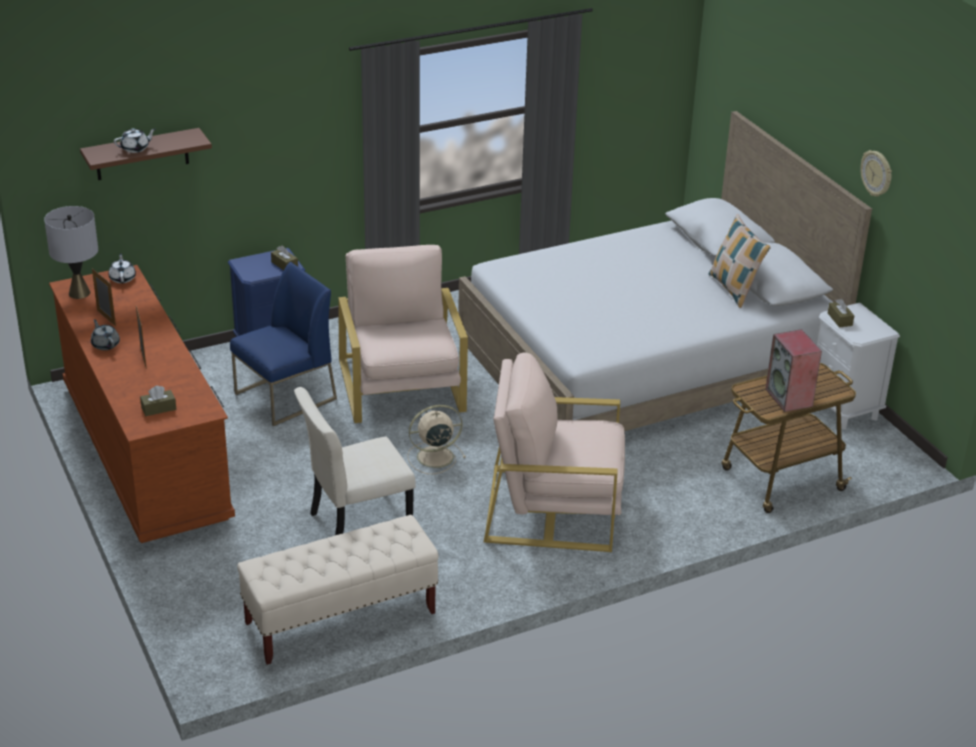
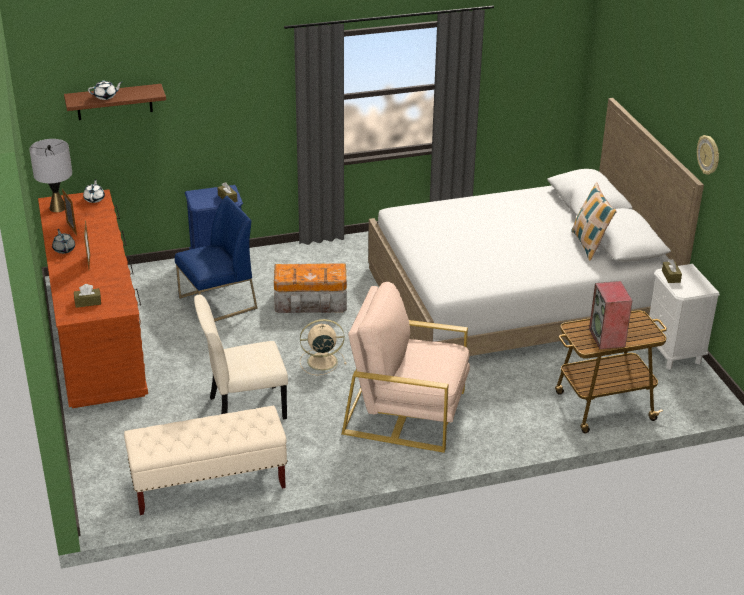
camera: 10 degrees right, 0 degrees up
(401, 386) = (311, 302): beige armchair -> storage box

